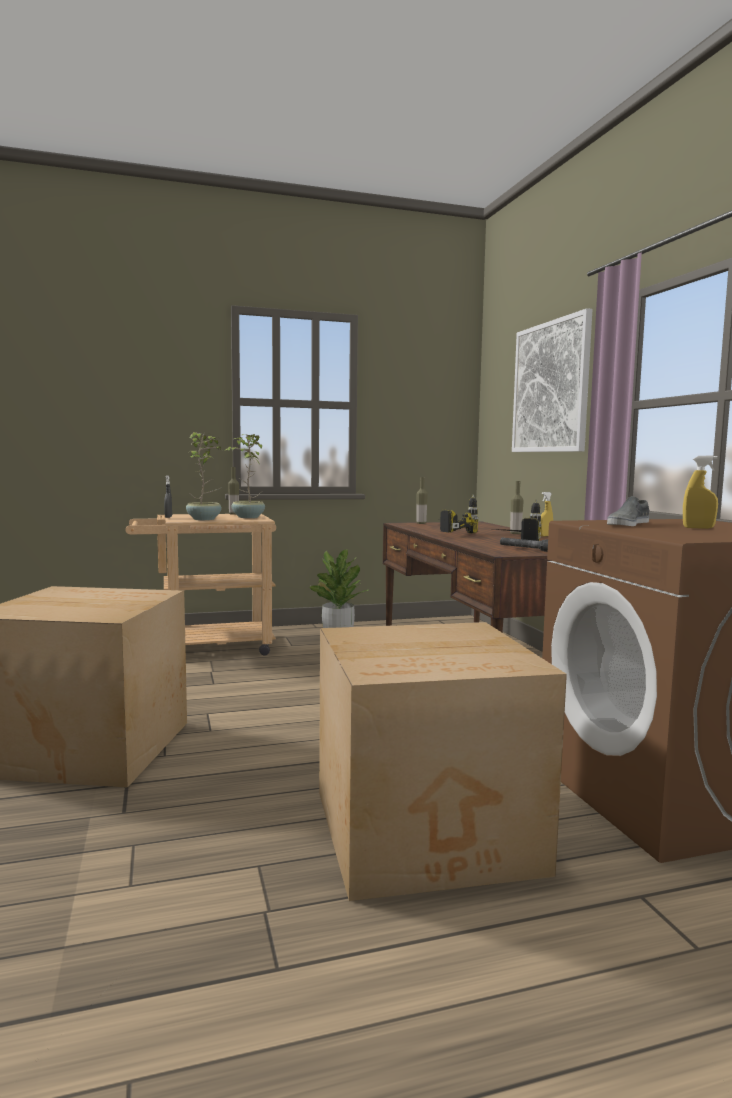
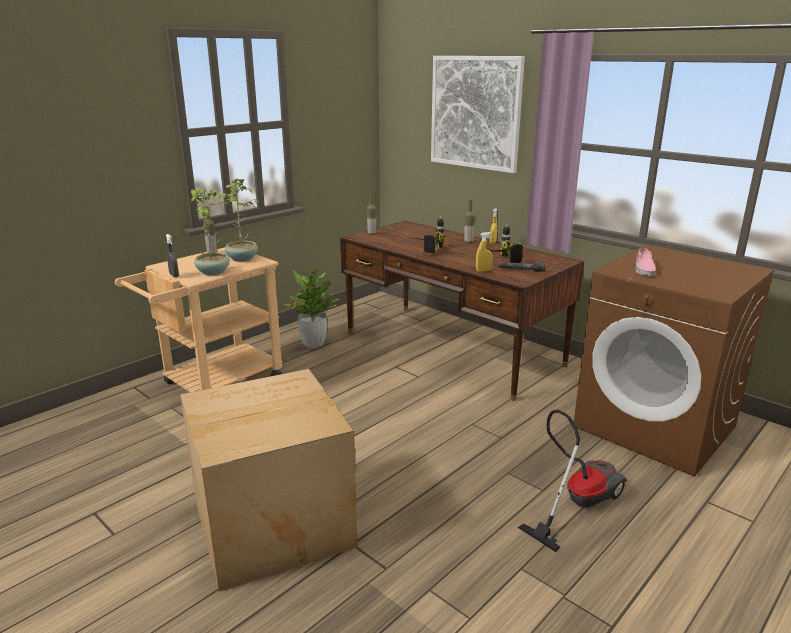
camera: 30 degrees left, 15 degrees up
(428, 832) = (576, 502): cardboard box -> vacuum cleaner
(627, 524) = (644, 269): grey shoe -> pink shoe
(698, 528) = (686, 268): yellow spray bottle -> yellow spray bottle (483, 271)

